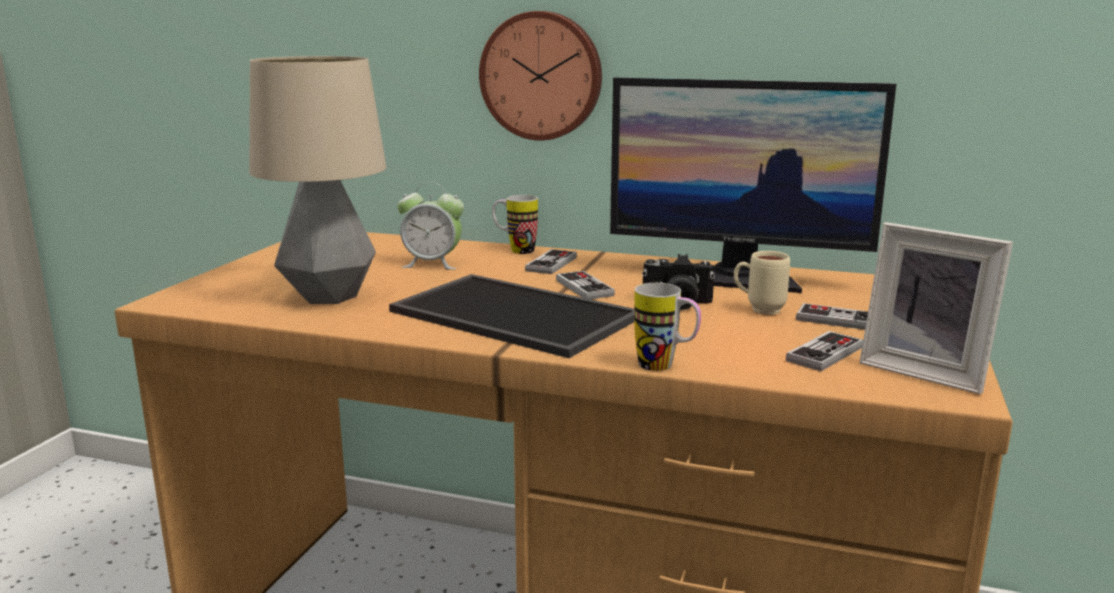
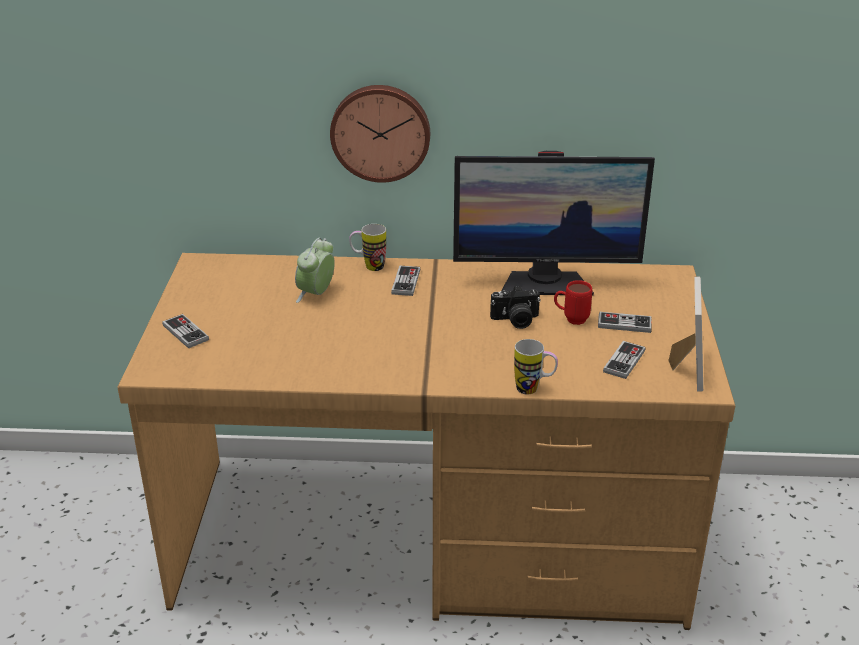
camera: 15 degrees left, 15 degrees up
(328, 297) = (267, 348): table lamp -> none
(432, 264) = (316, 294): alarm clock -> alarm clock turned 120 degrees clockwise
(510, 315) = (410, 350): tray -> none
(584, 288) = (444, 310): game controller -> game controller (185, 332)
(758, 309) = (571, 319): beige mug -> red mug
(926, 371) = (685, 369): picture frame -> picture frame turned 105 degrees counterclockwise

